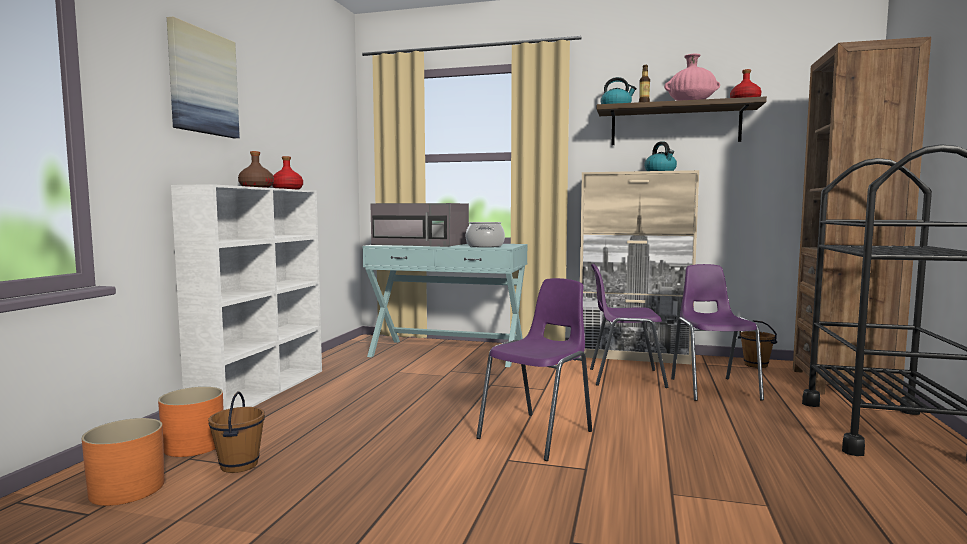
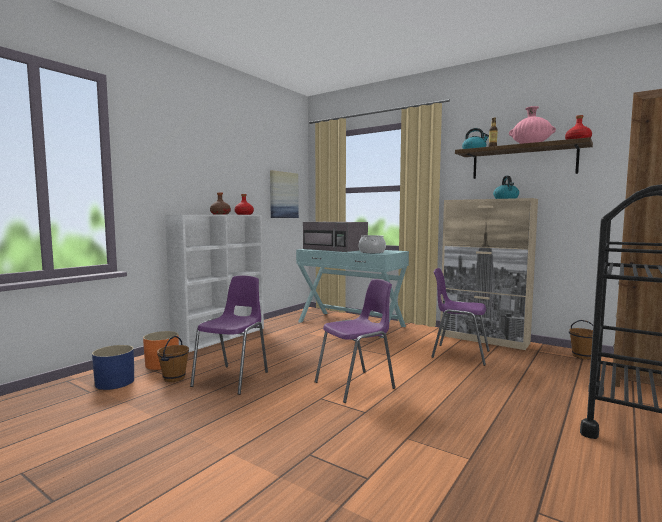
camera: 20 degrees right, 0 degrees up
(127, 489) = (114, 382): orange planter -> blue planter
(203, 82) = (188, 153): picture -> picture (283, 195)
(713, 388) = (522, 370): purple chair -> purple chair (233, 378)

